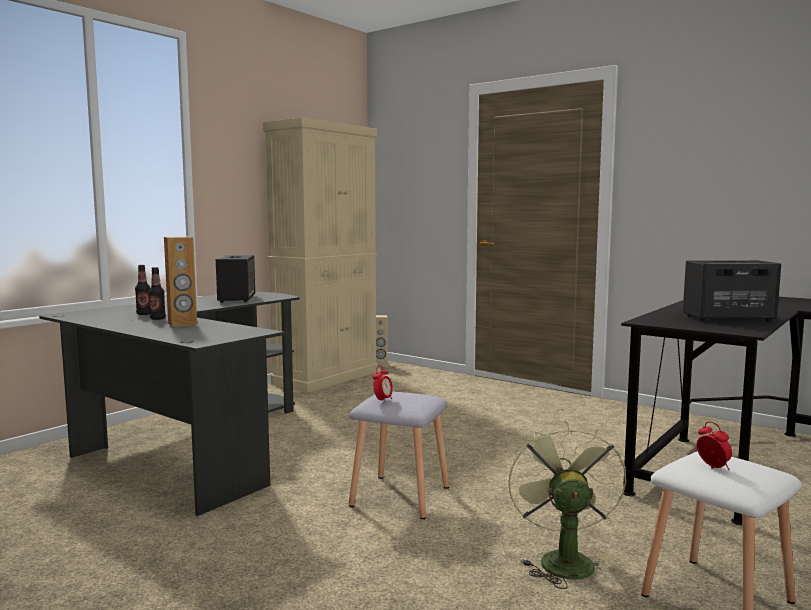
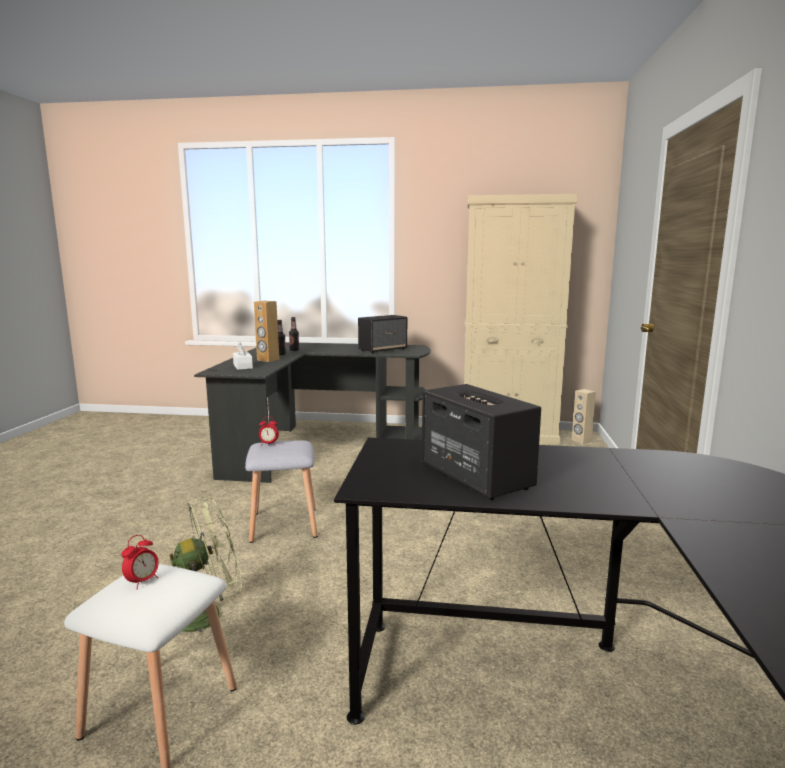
camera: 60 degrees right, 5 degrees up
(198, 332) = (243, 366): none -> white tissue box

